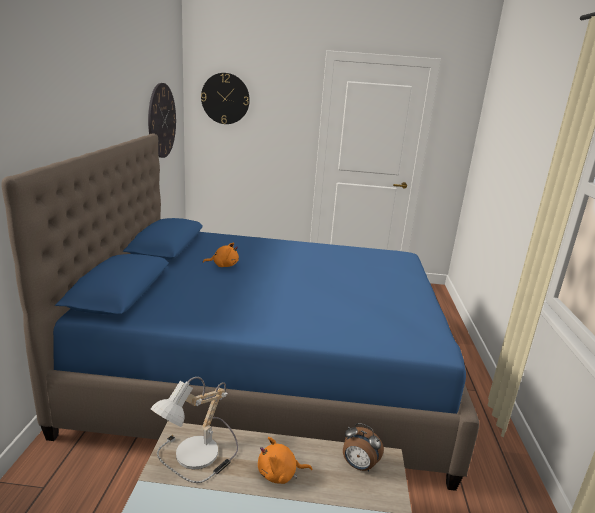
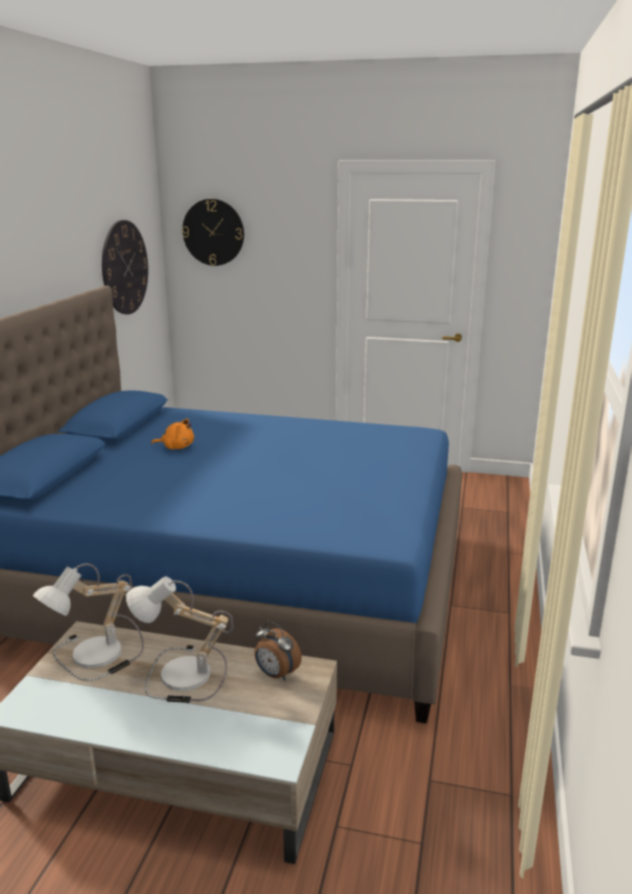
camera: 10 degrees right, 0 degrees up
(280, 474) = (181, 677): orange plush toy -> table lamp

